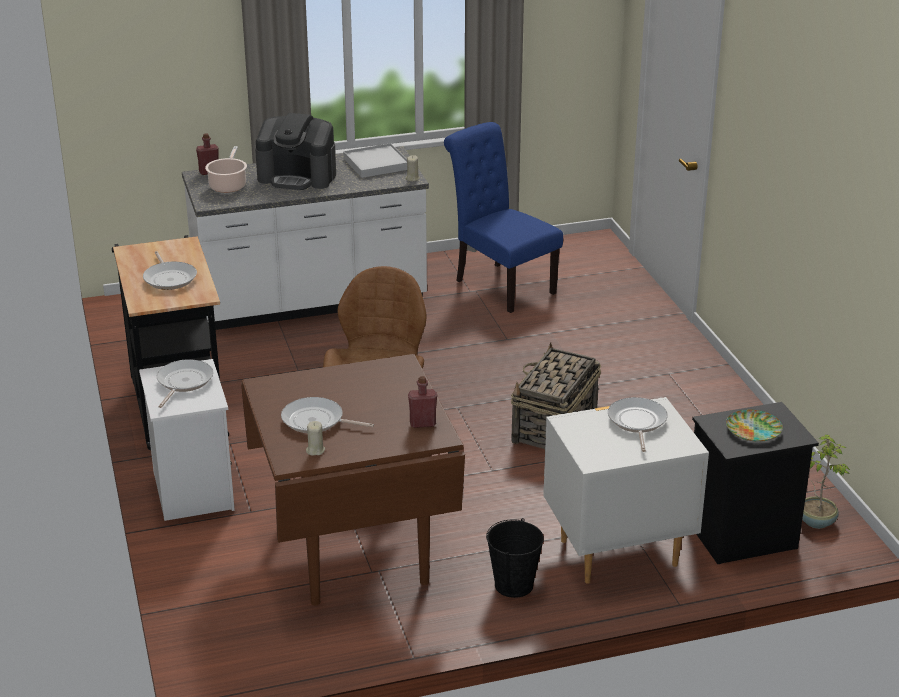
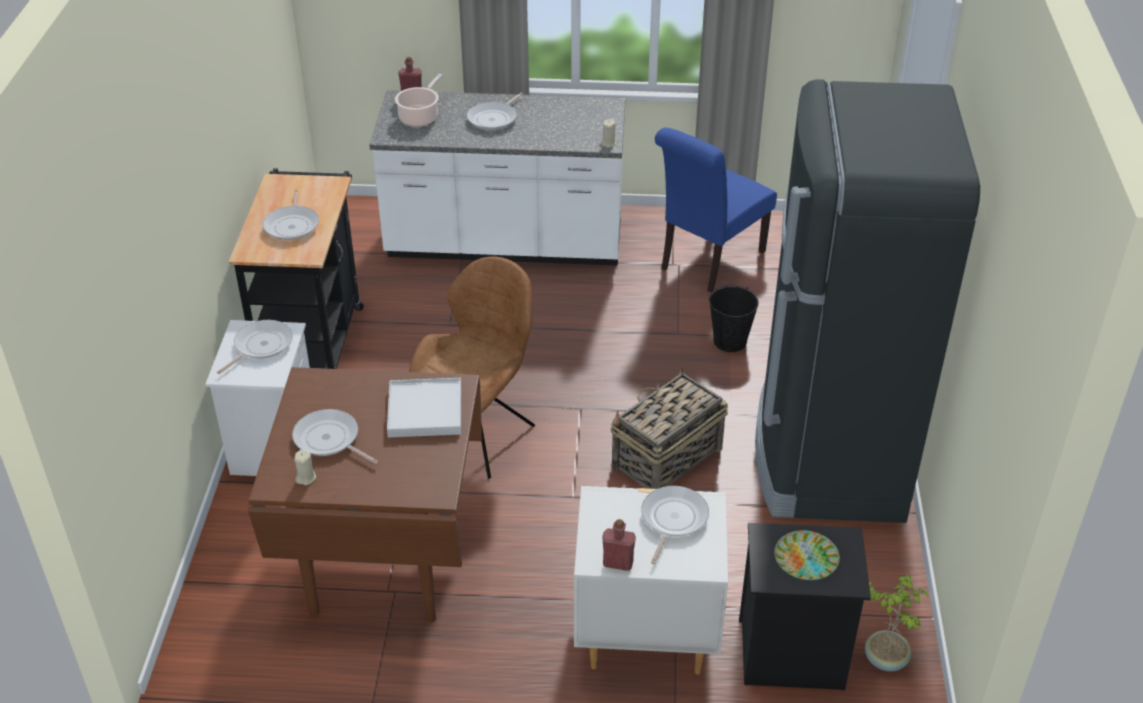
camera: 20 degrees right, 10 degrees up
(298, 176) = (494, 118): coffee machine -> frying pan
(376, 164) = (583, 116): white tray -> white tray (425, 411)
(422, 423) = (431, 470): red bottle -> red bottle (618, 563)
(500, 285) = (708, 262): blue chair -> blue chair turned 120 degrees counterclockwise
(514, 585) = (517, 648): black bucket -> black bucket (730, 341)
(686, 399) = (828, 457): none -> black fridge

